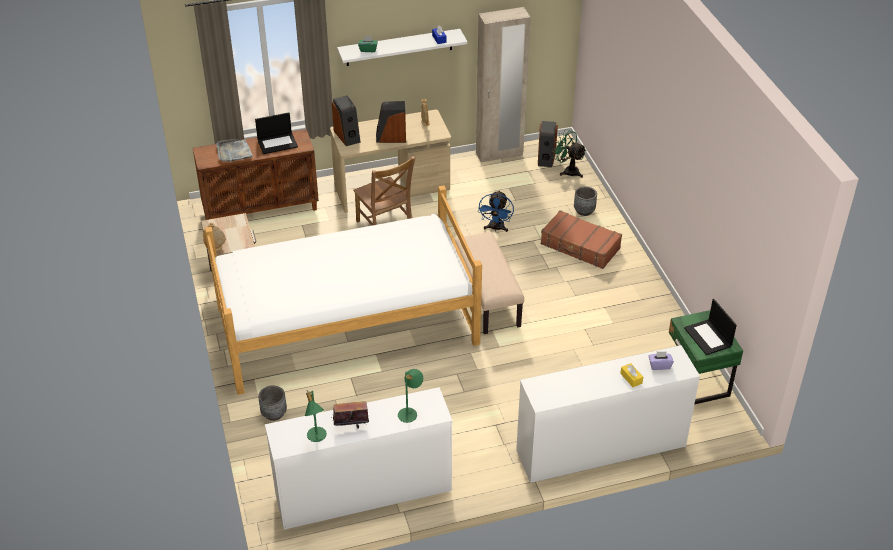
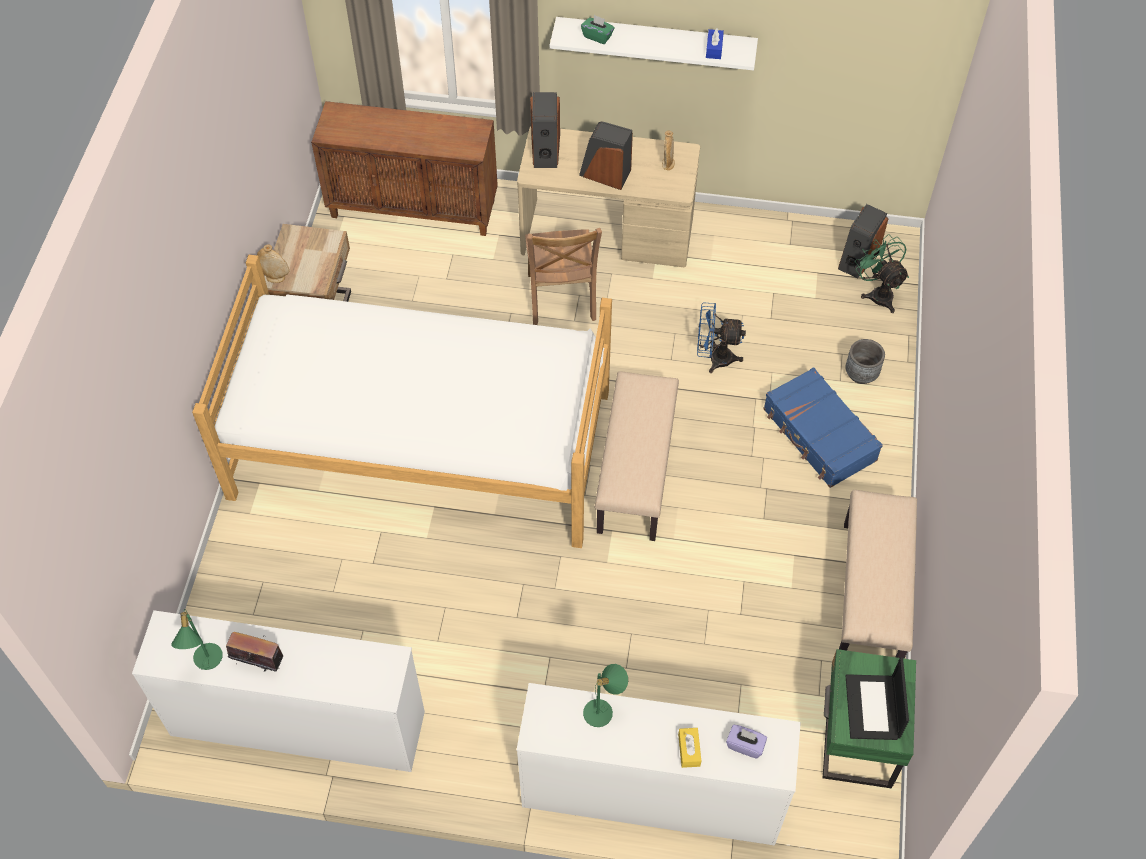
camera: 25 degrees right, 15 degrees up
(234, 152) = (374, 127): grey tray -> none
(274, 413) = (255, 548): grey planter -> none
(277, 143) = (440, 132): laptop -> none
(410, 413) = (347, 674): green table lamp -> green table lamp (603, 710)
(496, 228) = (714, 358): blue fan -> blue fan turned 60 degrees clockwise
(499, 154) = (792, 228): beige wardrobe -> none
(580, 247) = (819, 435): brown suitcase -> blue suitcase
(659, 312) = (871, 596): none -> beige bench

